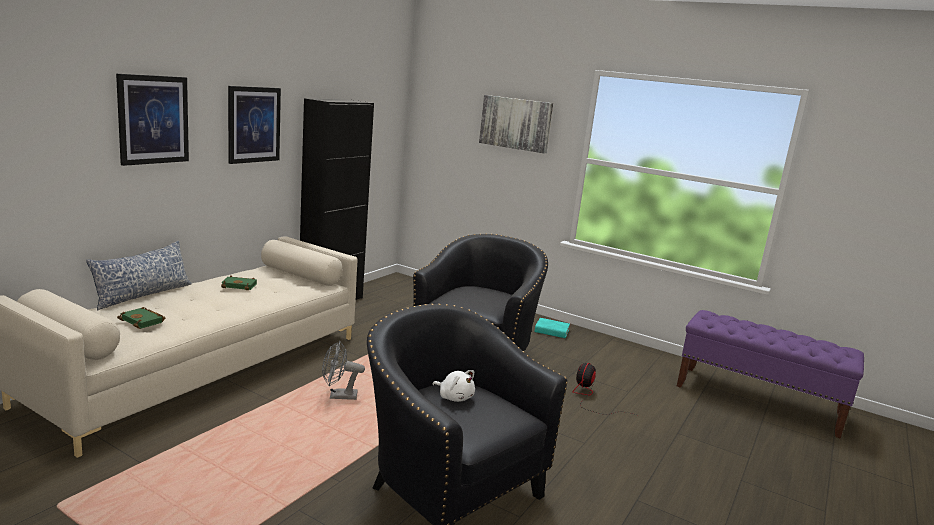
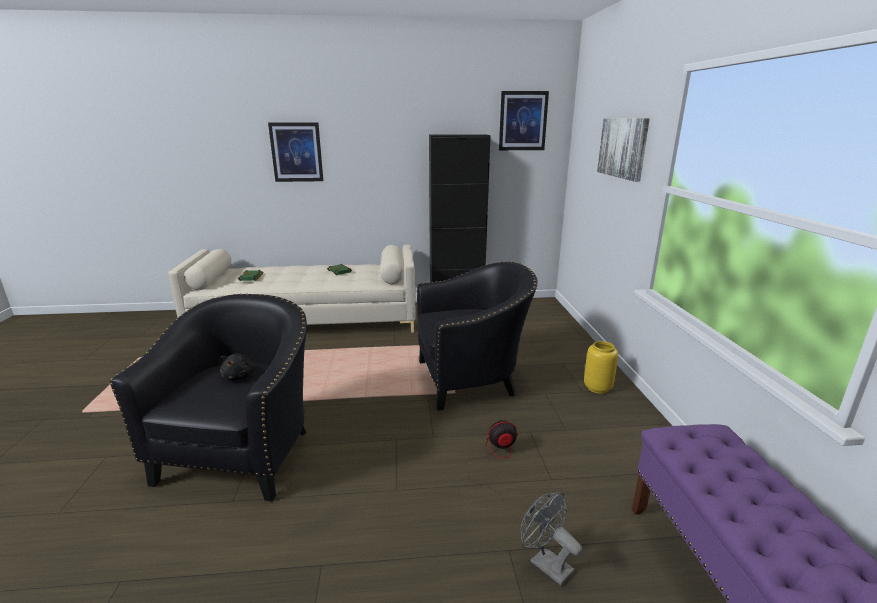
camera: 55 degrees right, 5 degrees up
(142, 295) = (288, 265): pillow -> none
(254, 124) = (380, 156): picture -> picture (523, 121)
(338, 396) = (327, 363): grey fan -> grey fan (545, 563)
(454, 397) = (240, 376): white plush toy -> black plush toy
(551, 331) = (597, 388): turquoise book -> yellow vase

